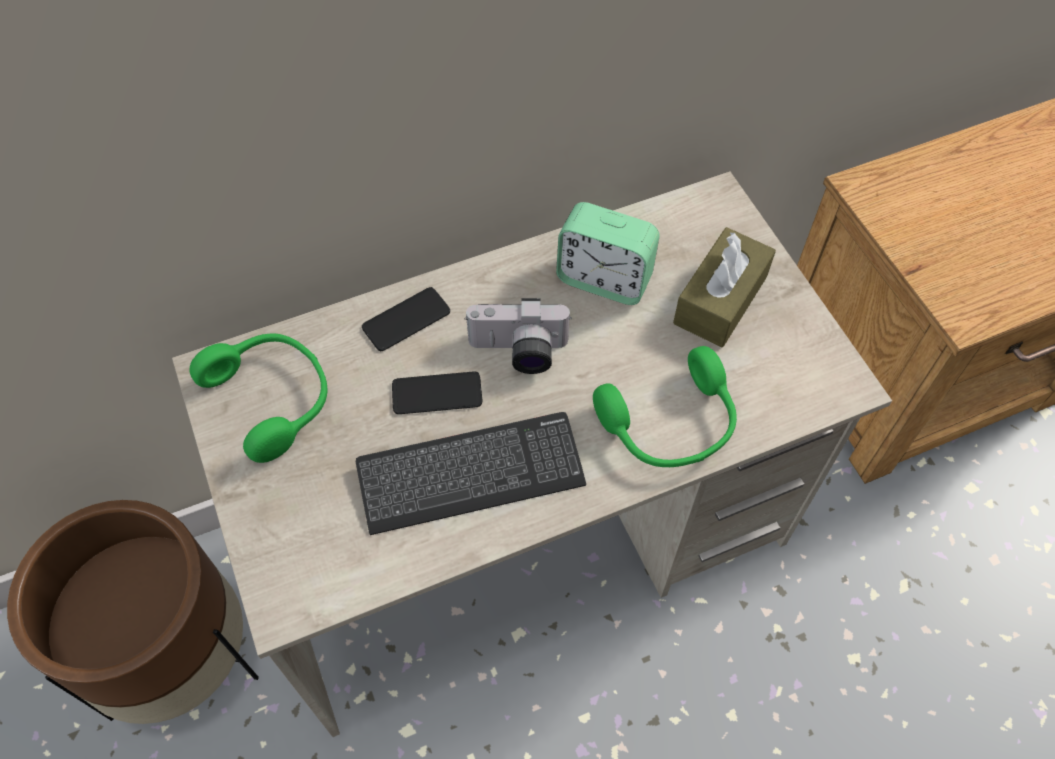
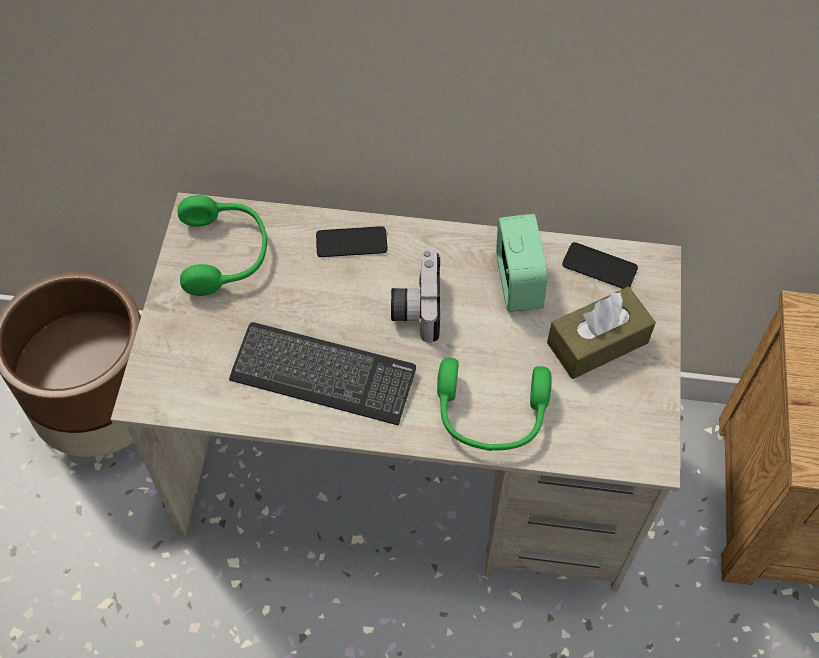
camera: 30 degrees right, 0 degrees up
(437, 393) = (338, 306): phone -> phone (599, 266)
(518, 353) = (415, 306): camera -> camera turned 60 degrees clockwise
(604, 279) = (517, 283): alarm clock -> alarm clock turned 150 degrees counterclockwise

